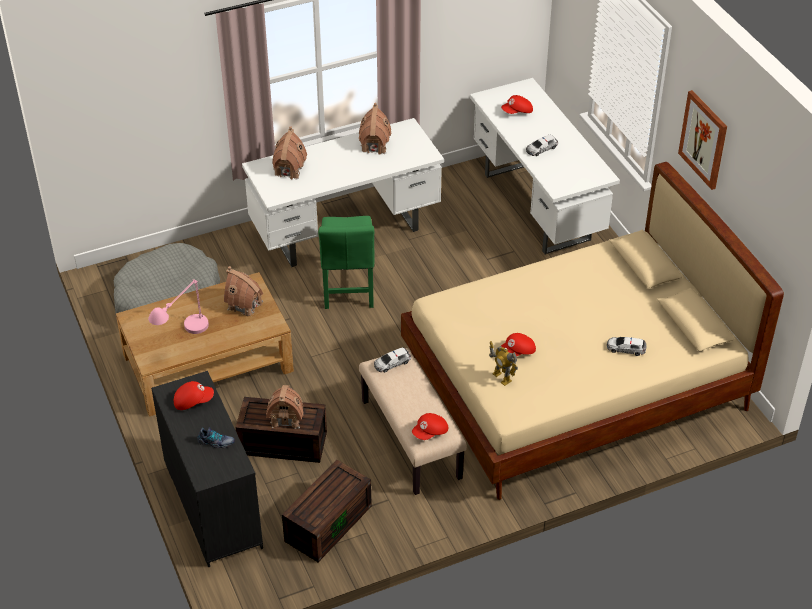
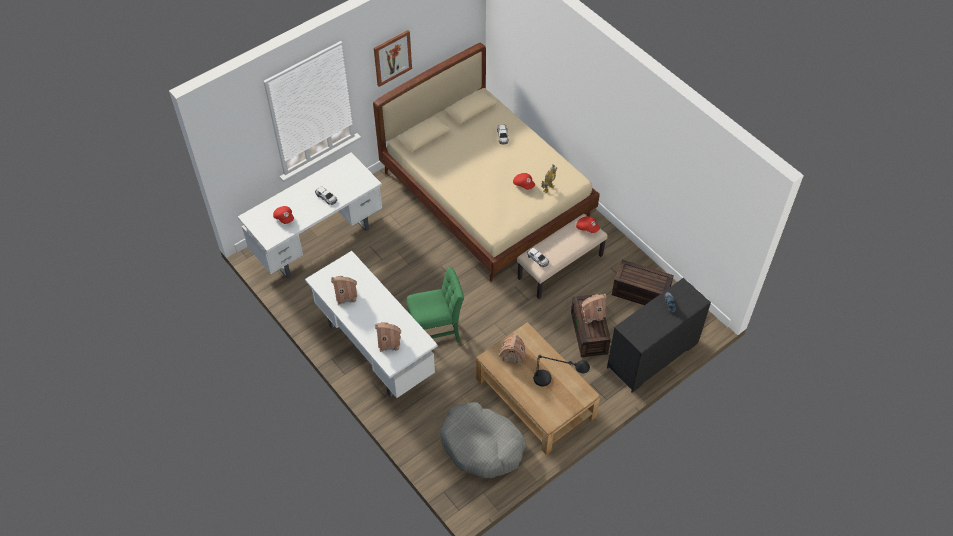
camera: 105 degrees left, 10 degrees up
(183, 338) = (558, 382): pink table lamp -> black table lamp
(193, 401) = (643, 326): red cap -> none

